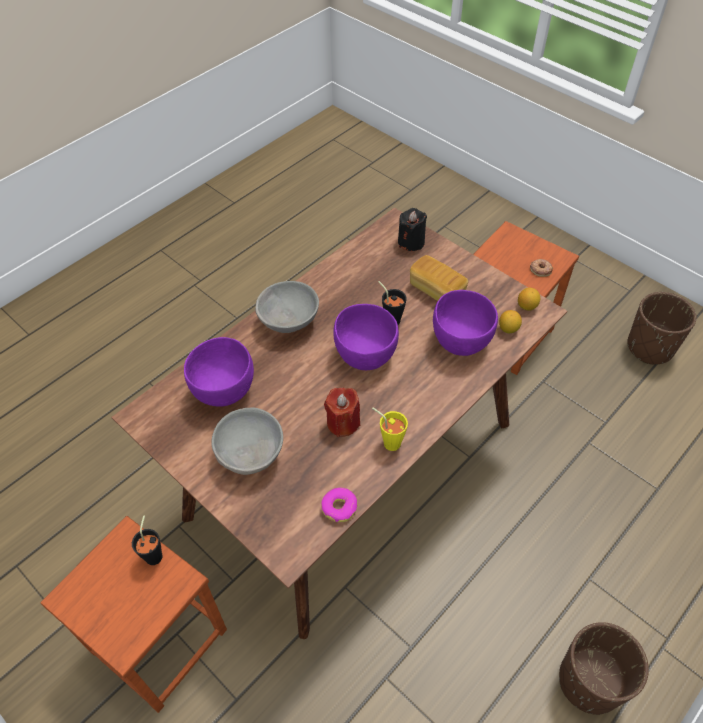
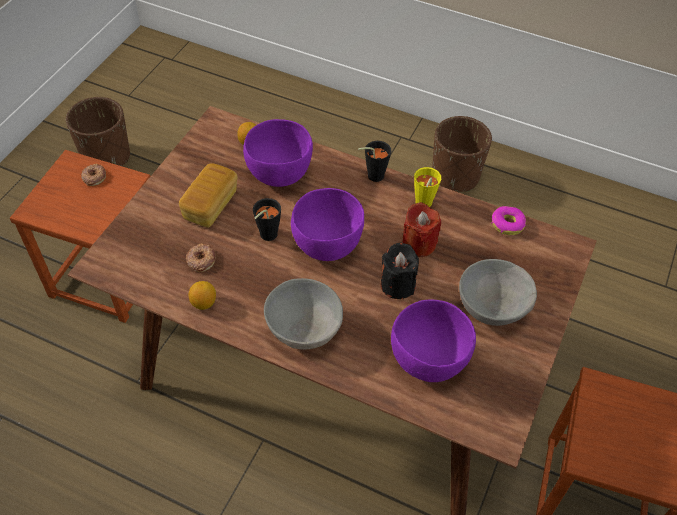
camera: 110 degrees left, 0 degrees up
(155, 553) = (587, 423): black cup -> black cup (372, 176)
(380, 276) = (201, 260): none -> donut
(411, 242) = (134, 243): black candle -> black candle (397, 285)
(527, 306) = (213, 133): lemon -> lemon (203, 303)

